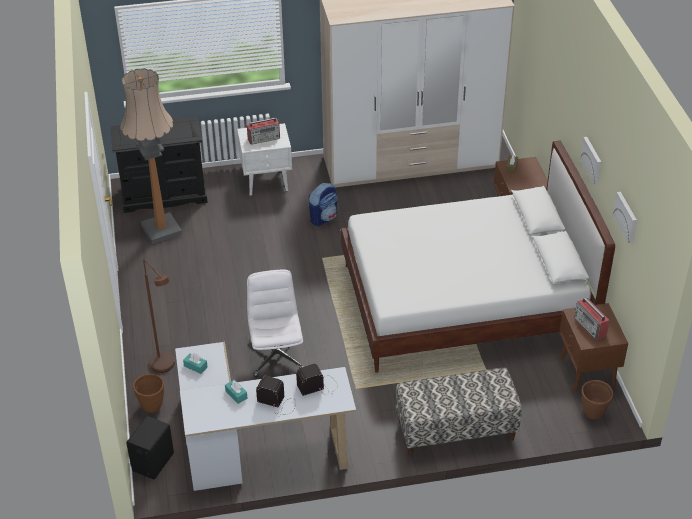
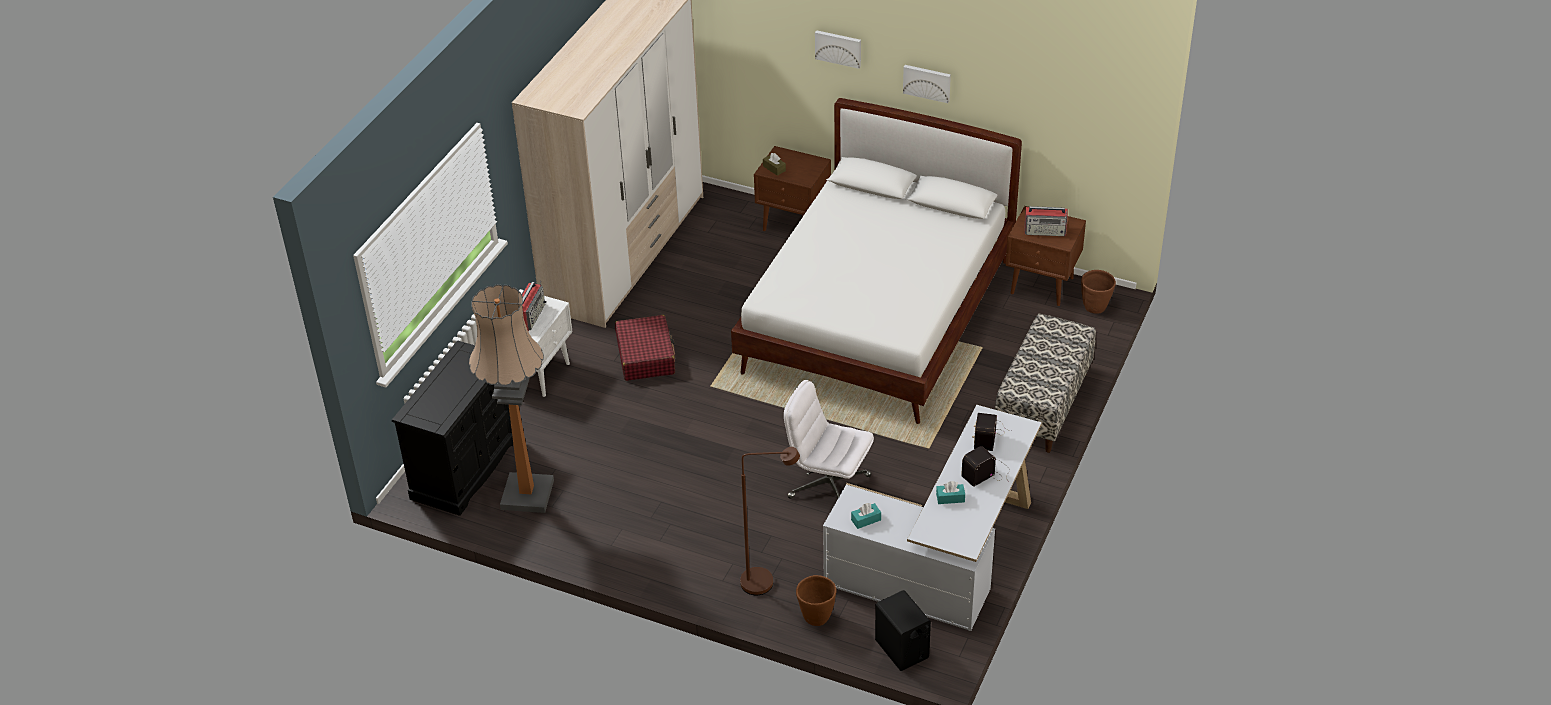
camera: 55 degrees left, 0 degrees up
(323, 218) = (646, 356): backpack -> red suitcase
(626, 217) = (1032, 101): picture -> picture (838, 48)

